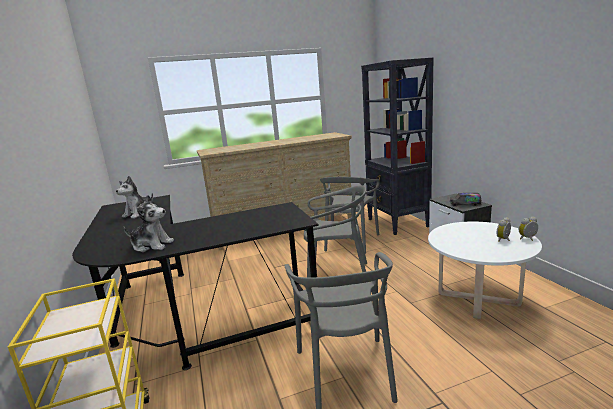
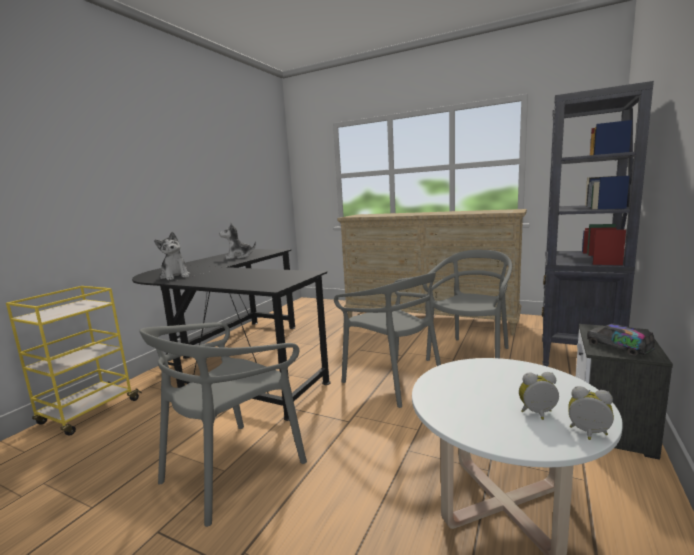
camera: 45 degrees right, 5 degrees down
(350, 242) = (471, 355): grey chair -> grey chair turned 150 degrees clockwise

